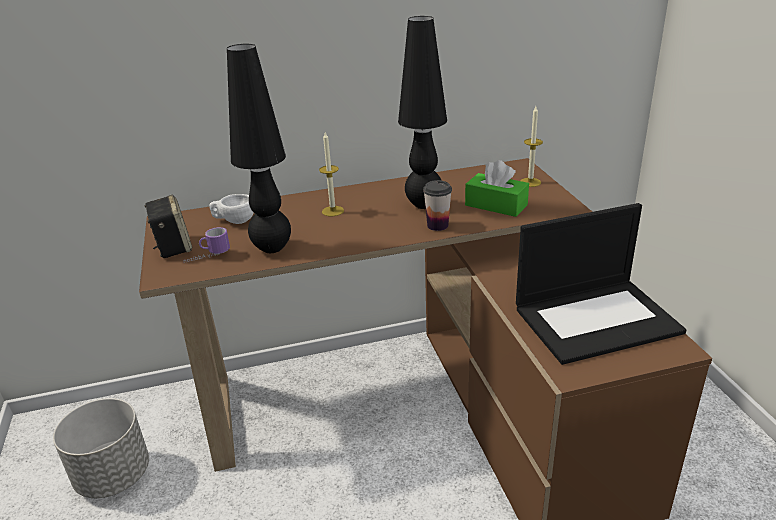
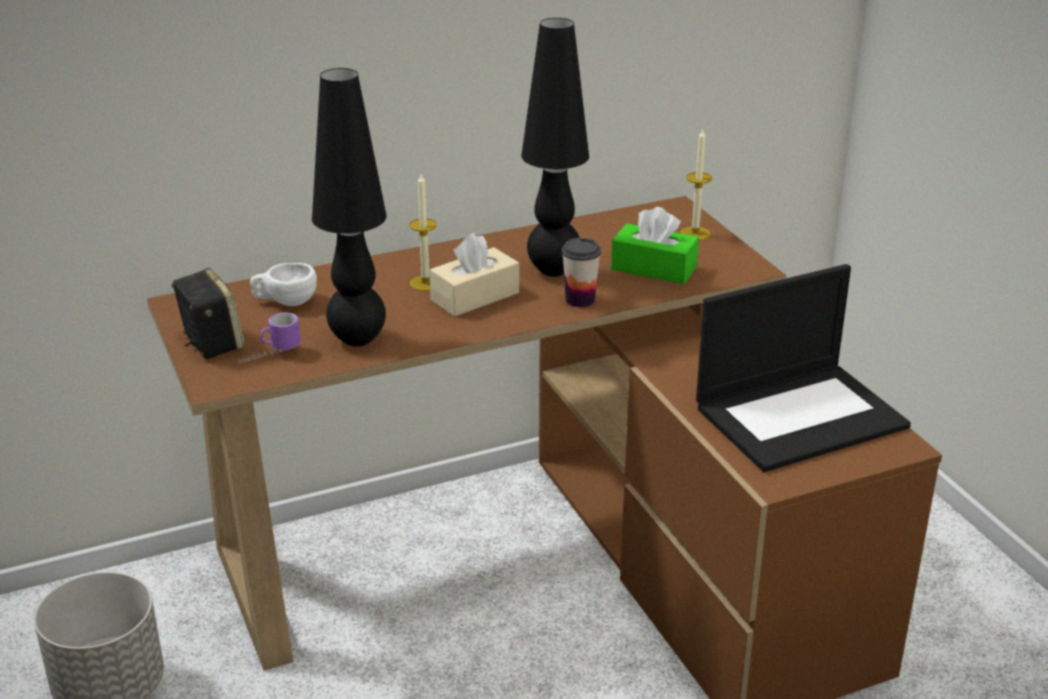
camera: 10 degrees left, 0 degrees up
(364, 221) = (475, 296): none -> beige tissue box

